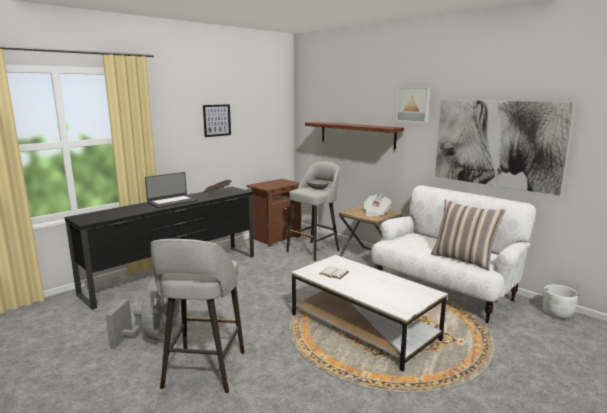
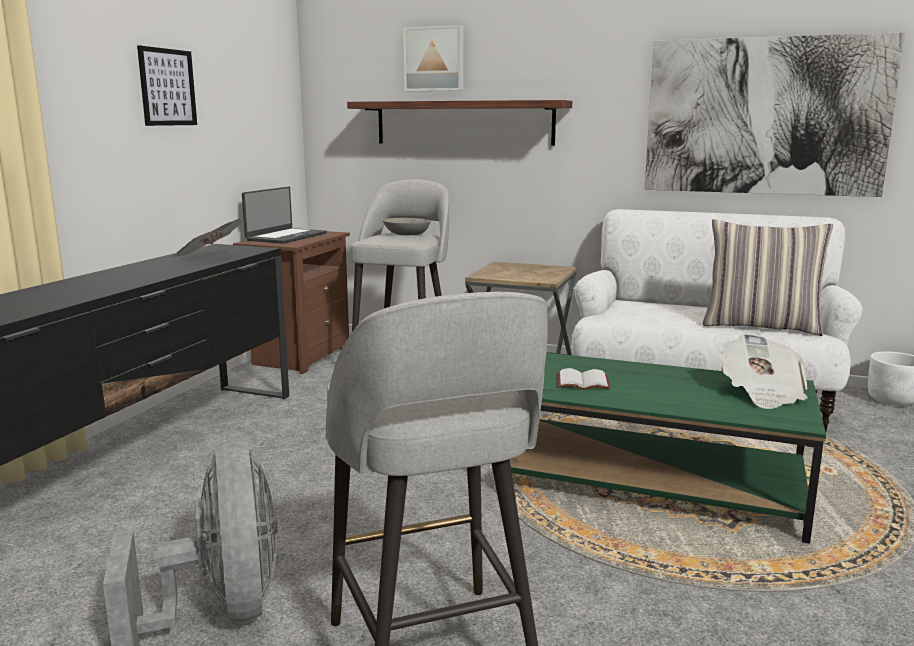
camera: 25 degrees left, 0 degrees up
(172, 202) = (116, 278): laptop -> laptop (286, 236)
(363, 327) = (651, 483): white coffee table -> green coffee table
(375, 213) = (534, 272): newspaper -> newspaper (761, 393)
(413, 104) = (592, 54): picture -> picture (434, 59)

